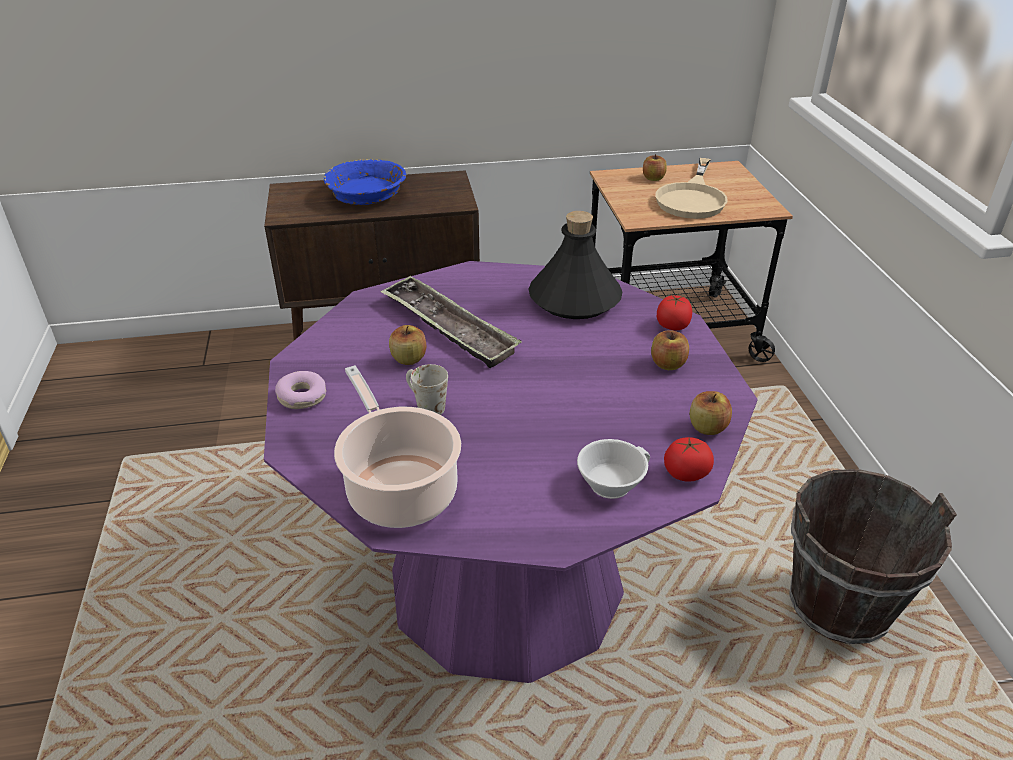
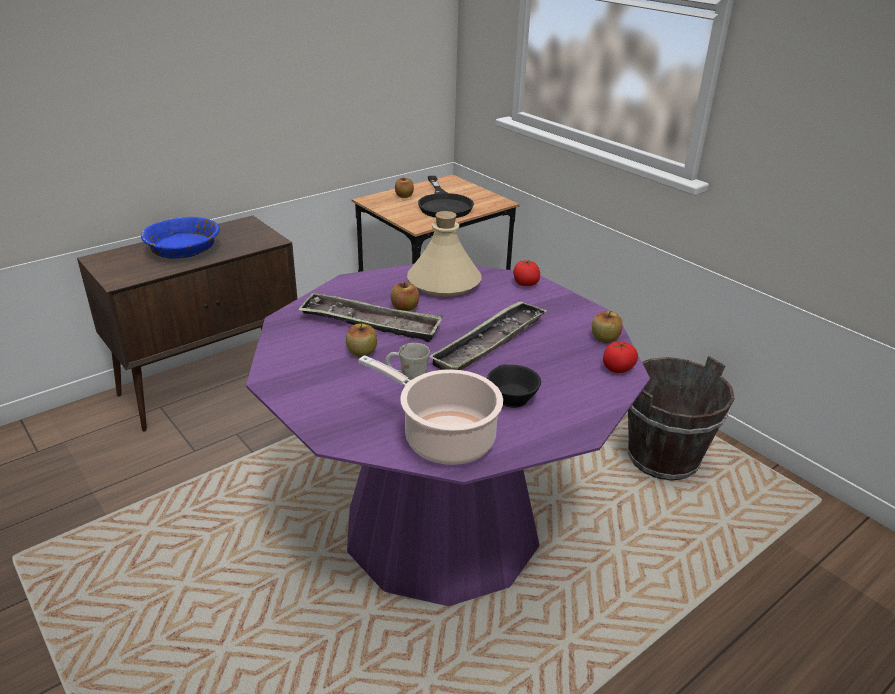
camera: 30 degrees left, 5 degrees down
(302, 397) = (303, 402): donut -> none
(516, 465) = (509, 397): none -> black cup
(557, 390) = (489, 343): none -> tray
(575, 299) = (444, 283): black bottle -> beige bottle
(610, 481) = (578, 388): white cup -> none
(668, 364) = (545, 308): apple -> apple (405, 308)
(692, 198) = (443, 204): beige frying pan -> black frying pan

